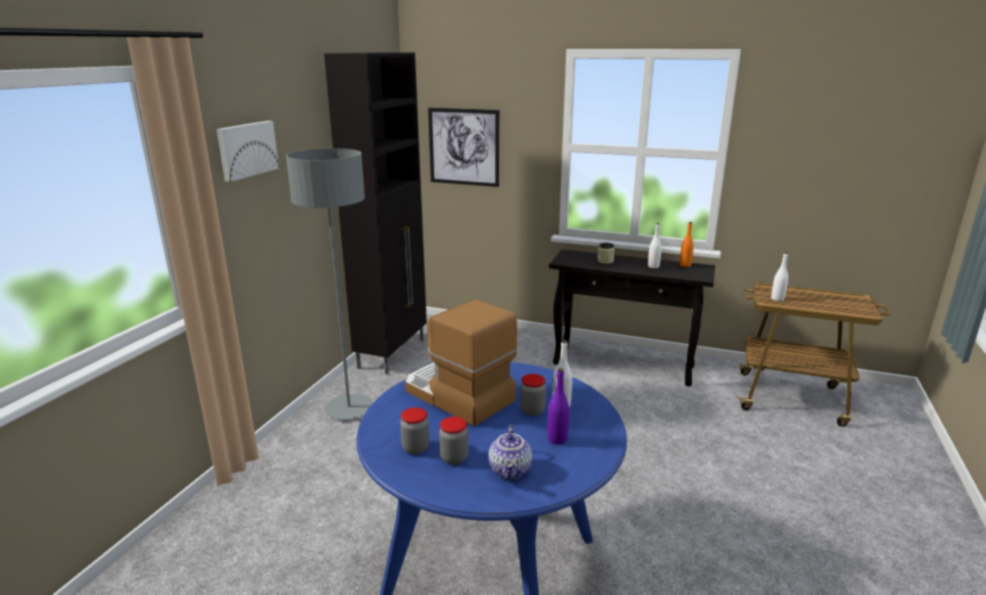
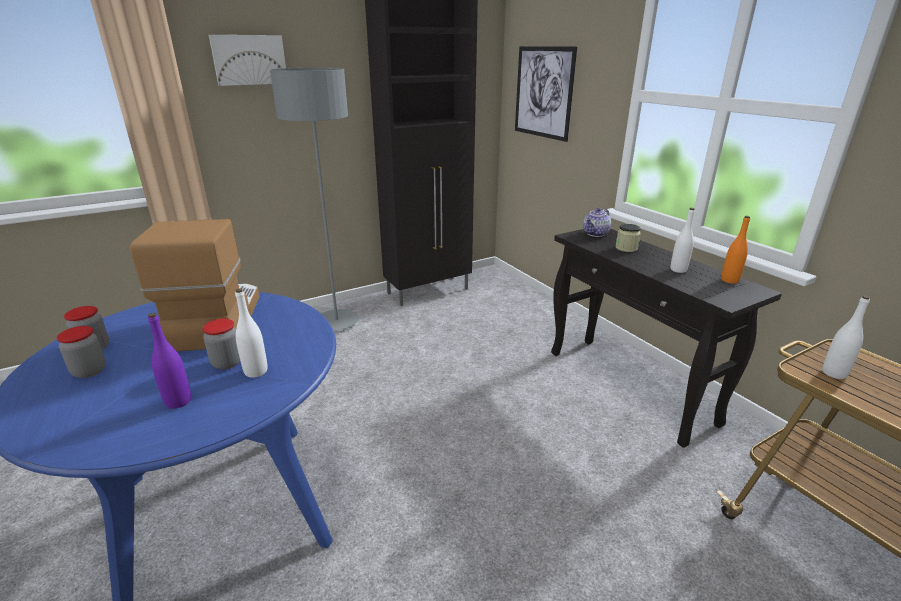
camera: 40 degrees right, 5 degrees up
(511, 470) = (86, 407): teapot -> teapot (596, 234)

